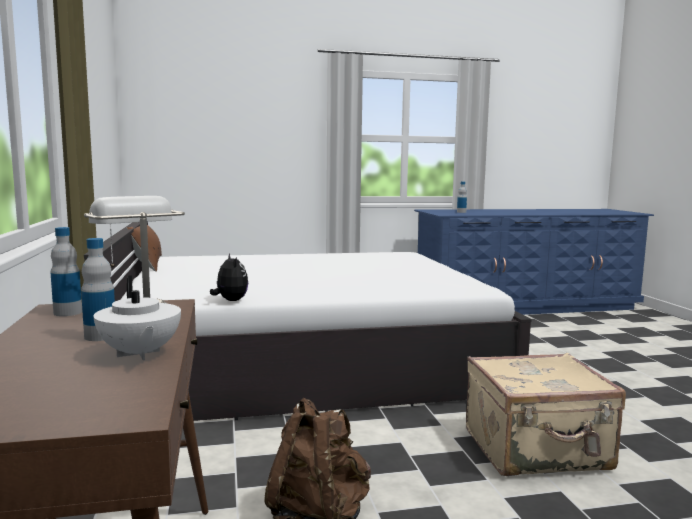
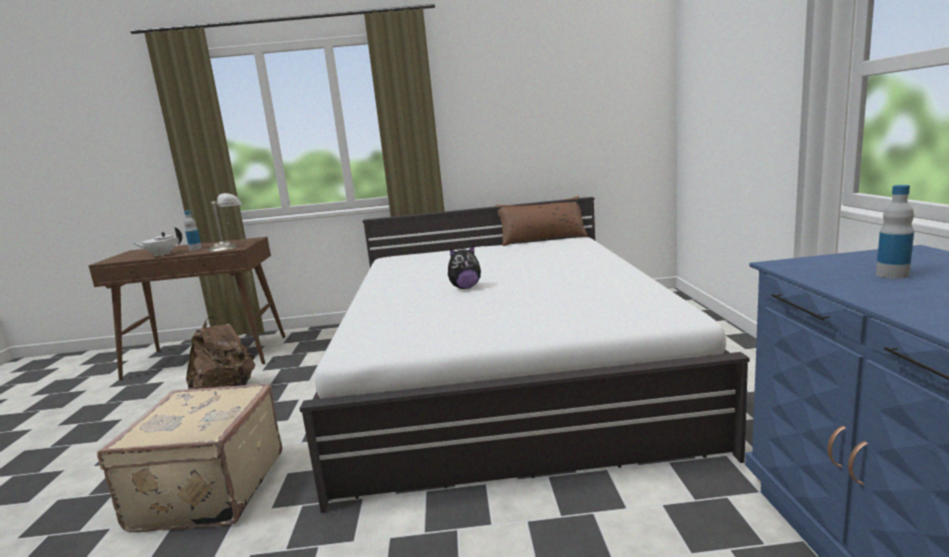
camera: 100 degrees right, 5 degrees up
(67, 312) = (243, 241): bottle -> none
(230, 301) = (376, 272): plush toy -> plush toy (465, 288)

